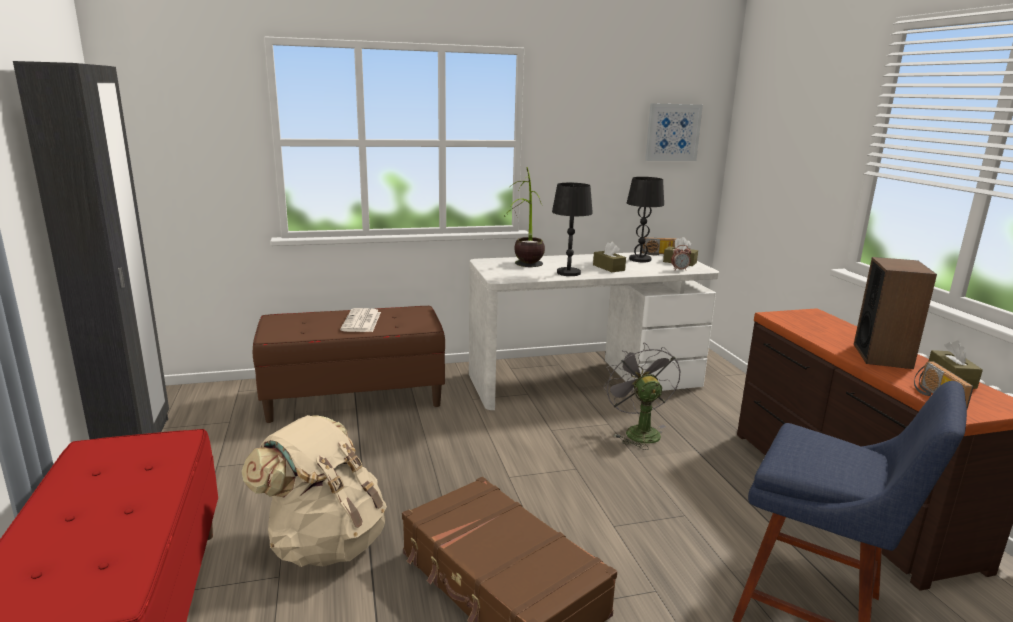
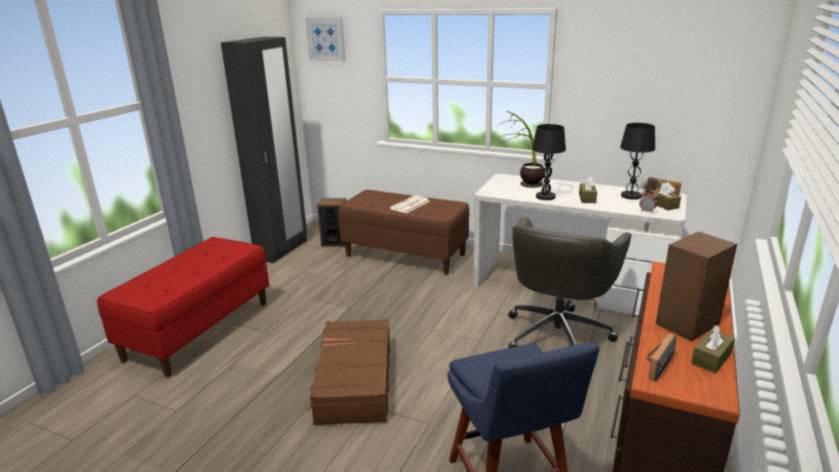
camera: 40 degrees right, 5 degrees up
(223, 409) = (335, 242): none -> speaker
(325, 543) = (303, 326): beige backpack -> none
(638, 431) = (558, 334): grey fan -> grey office chair
(672, 132) = (702, 82): picture -> picture (326, 39)

